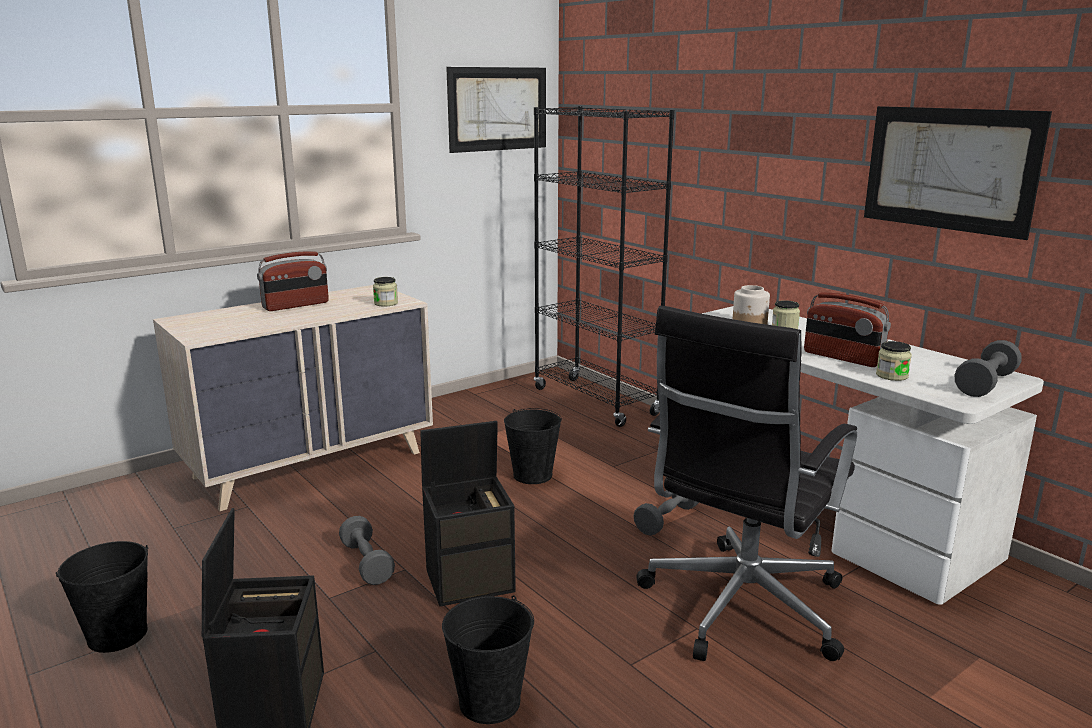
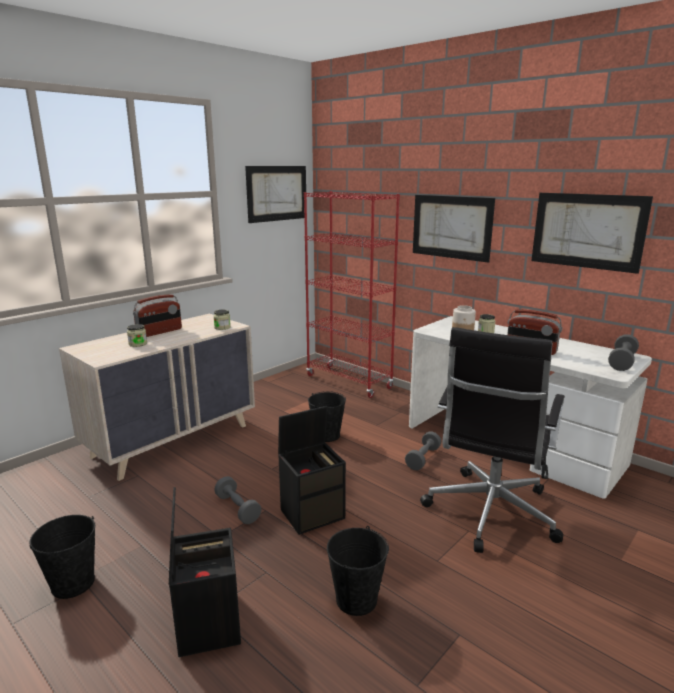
camera: 10 degrees left, 0 degrees up
(595, 402) = (349, 382): black bookcase -> red bookcase
(748, 162) = (451, 227): none -> picture
(891, 376) = (566, 360): jar -> jar (138, 344)

